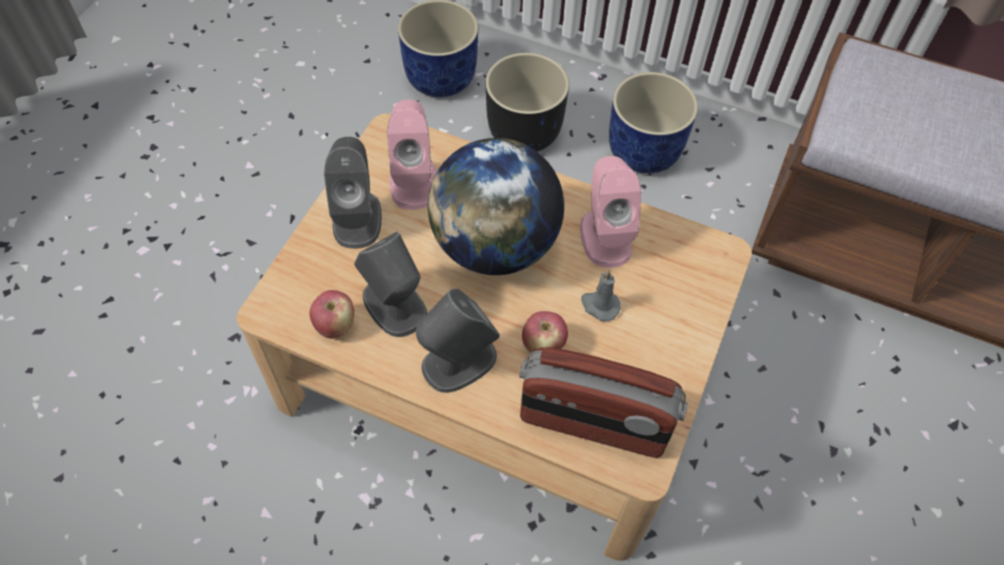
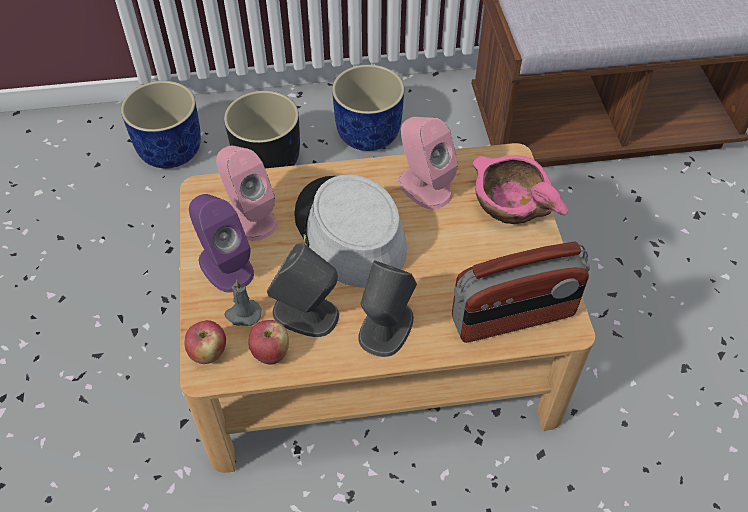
camera: 30 degrees left, 5 degrees down
(357, 218) = (225, 266): grey speaker -> purple speaker
(494, 246) = (349, 232): globe -> grey hat
(543, 345) = (438, 283): apple -> apple (208, 353)
(599, 305) = (456, 235): grey candle -> grey candle (243, 314)
(682, 302) = (510, 205): none -> pink bowl

